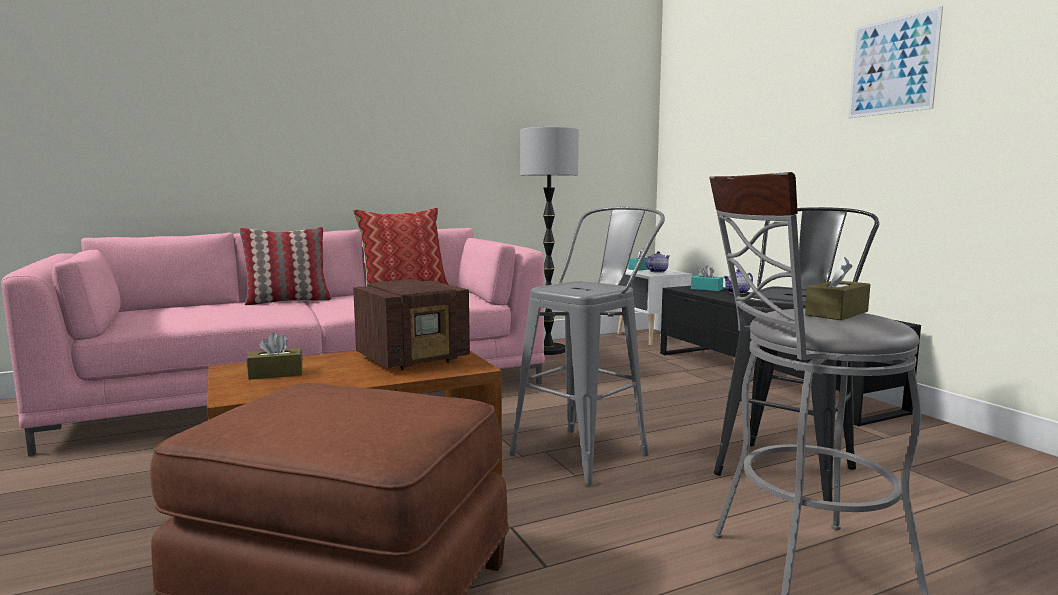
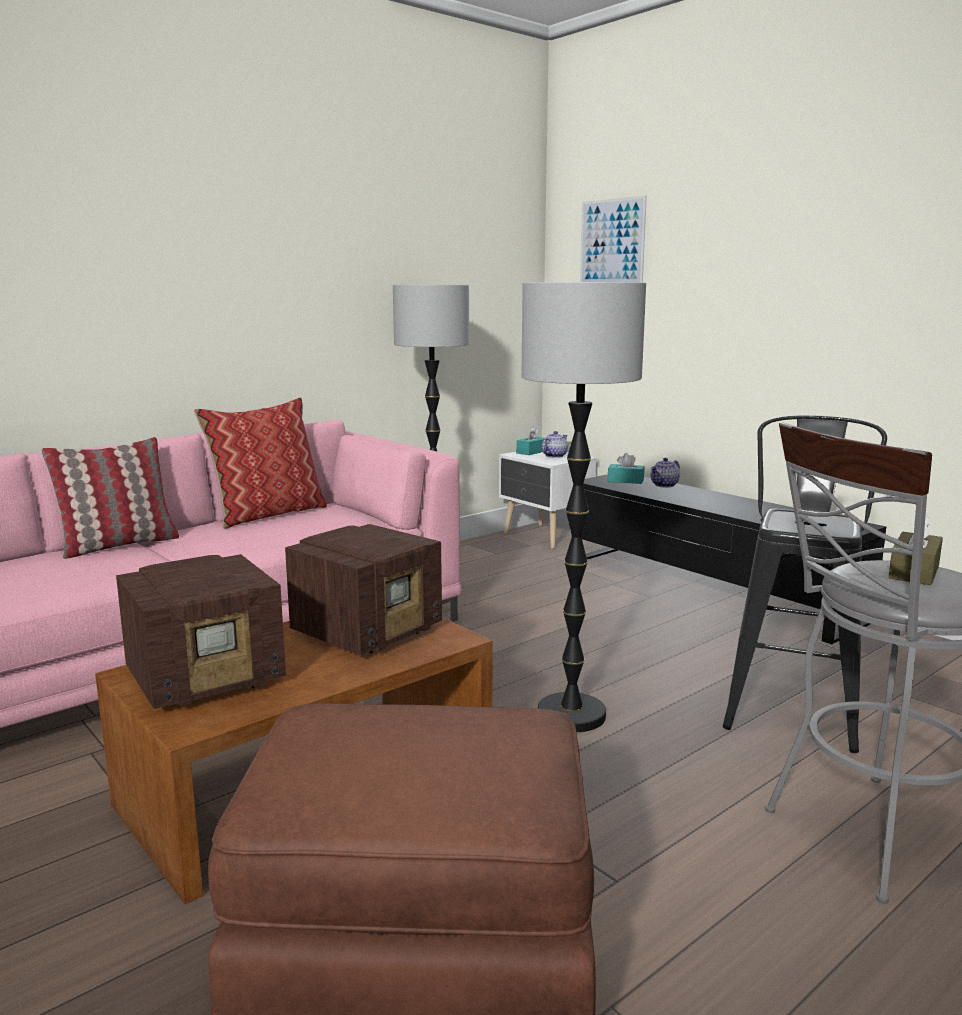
camera: 15 degrees left, 5 degrees up
(276, 374) = (208, 678): brown tissue box -> radio
(589, 451) = (572, 715): grey stool -> floor lamp
(892, 66) = (855, 232): picture -> picture (612, 242)

